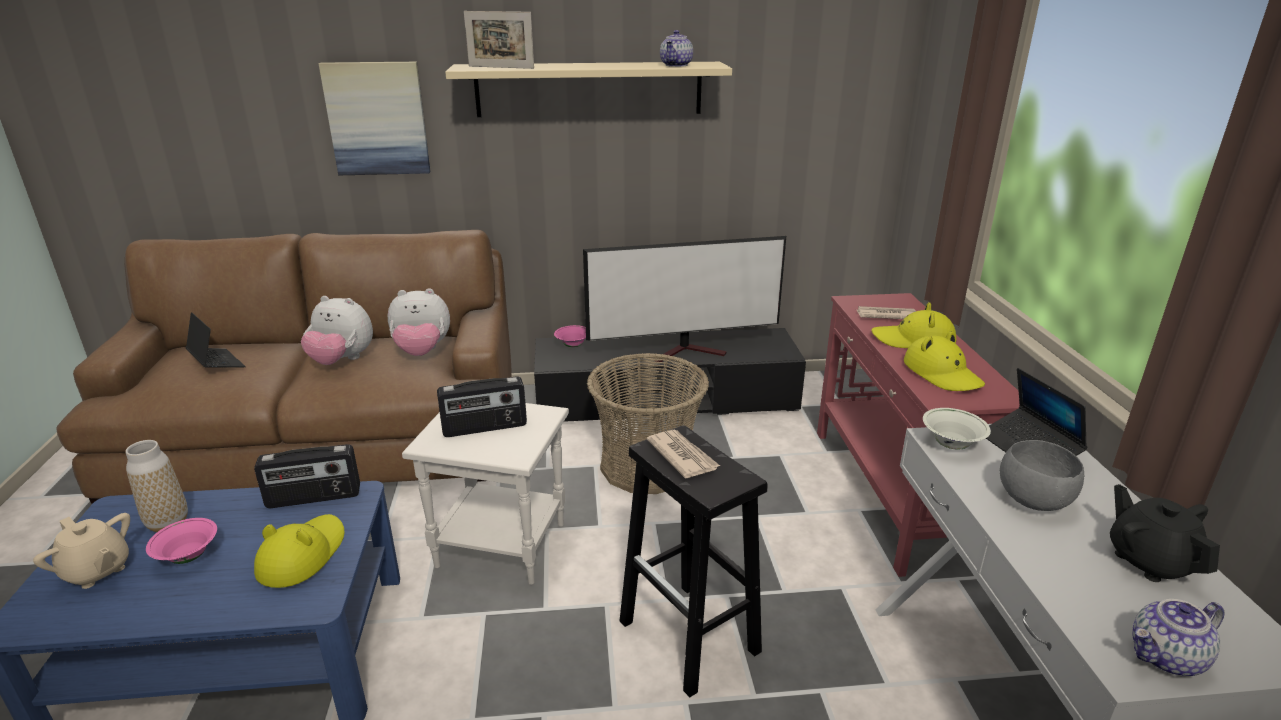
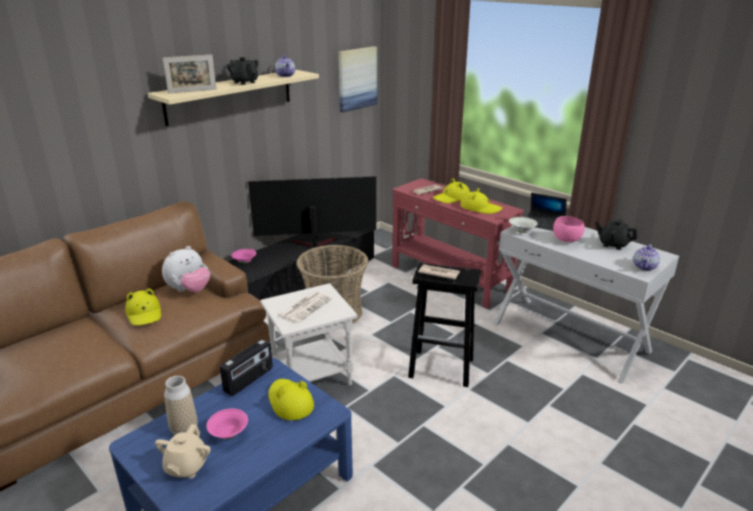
camera: 40 degrees left, 0 degrees up
(97, 571) = (186, 467): beige teapot -> beige teapot turned 105 degrees clockwise
(216, 363) = (50, 349): laptop -> none
(342, 361) = (144, 313): plush toy -> yellow hat
(377, 119) = (98, 139): picture -> picture (357, 78)
(485, 428) = (305, 307): radio -> newspaper
(595, 66) = (244, 82): none -> black teapot
(689, 352) = (313, 244): television -> television turned 135 degrees counterclockwise
(1032, 500) = (566, 240): grey bowl -> pink bowl

